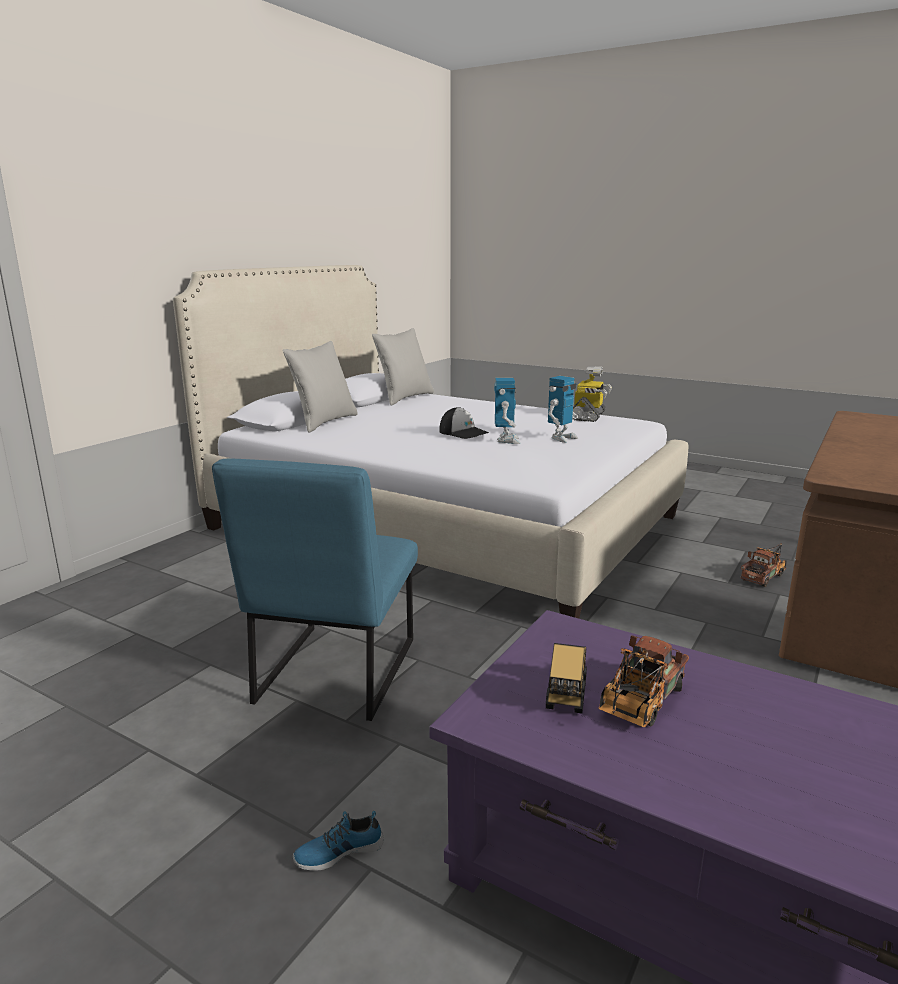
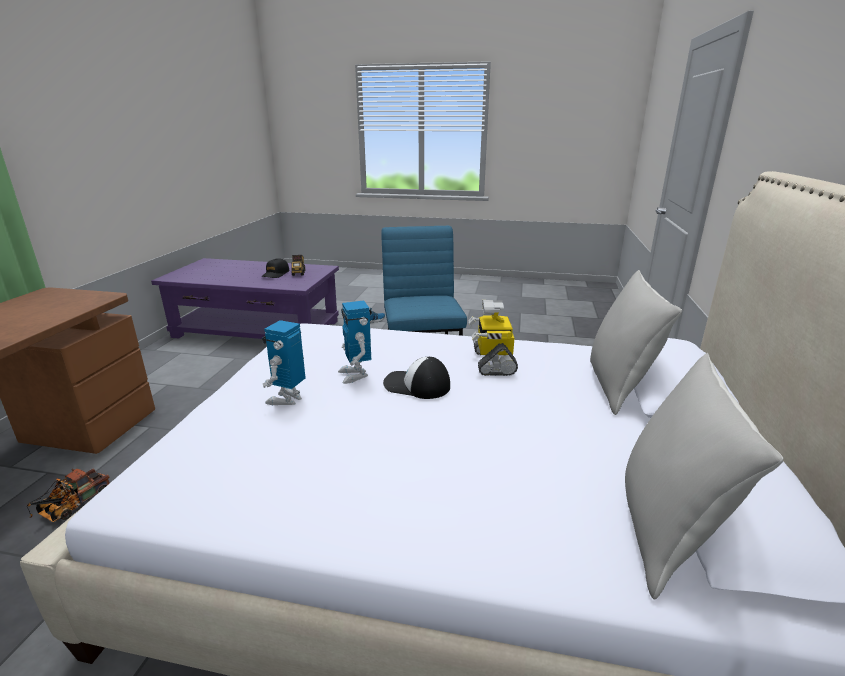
camera: 160 degrees right, 5 degrees up
(588, 416) = (224, 499): toy robot -> toy robot (492, 362)
(639, 704) = (276, 274): toy truck -> black cap

